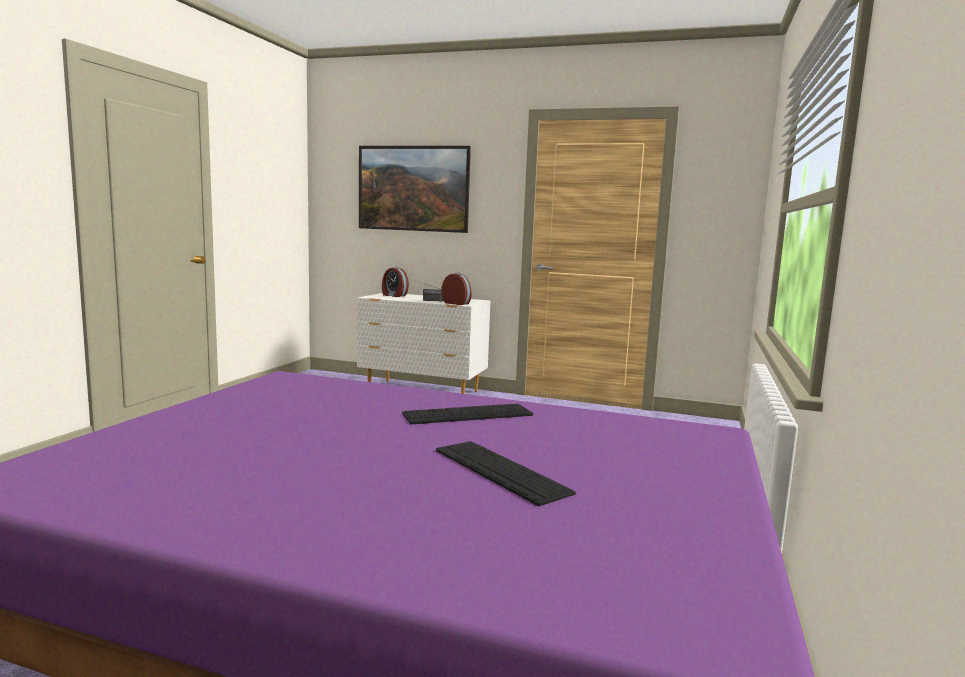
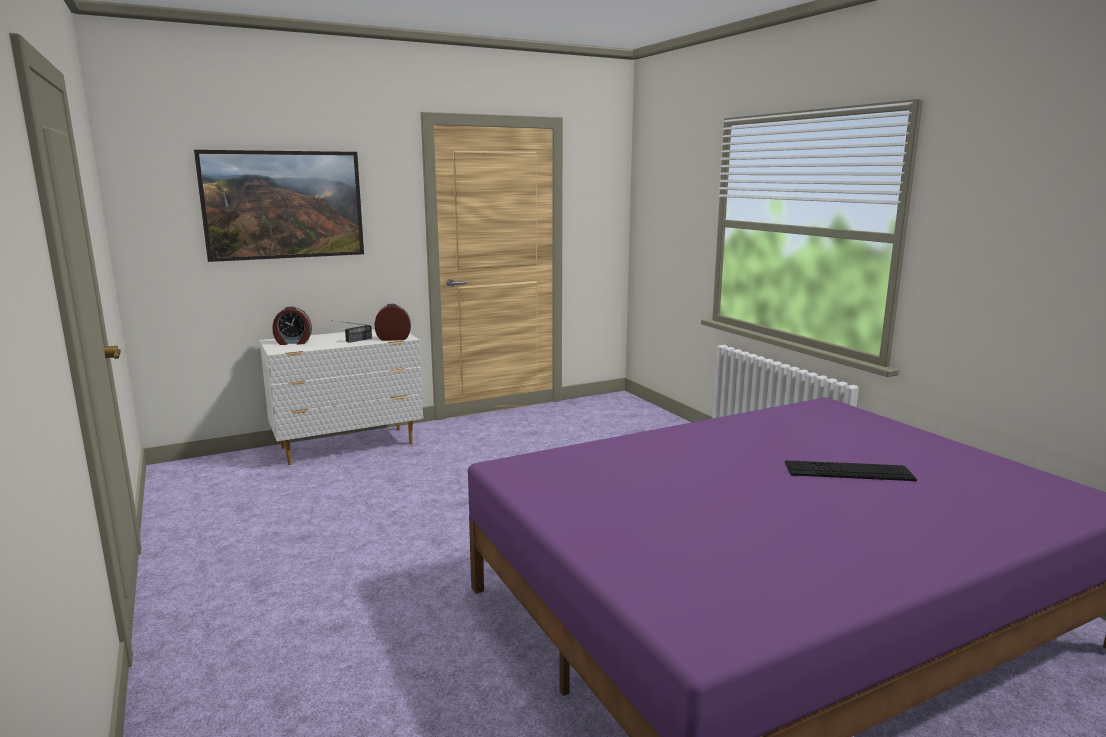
camera: 45 degrees left, 5 degrees up
(468, 414) = (716, 443): keyboard -> none

